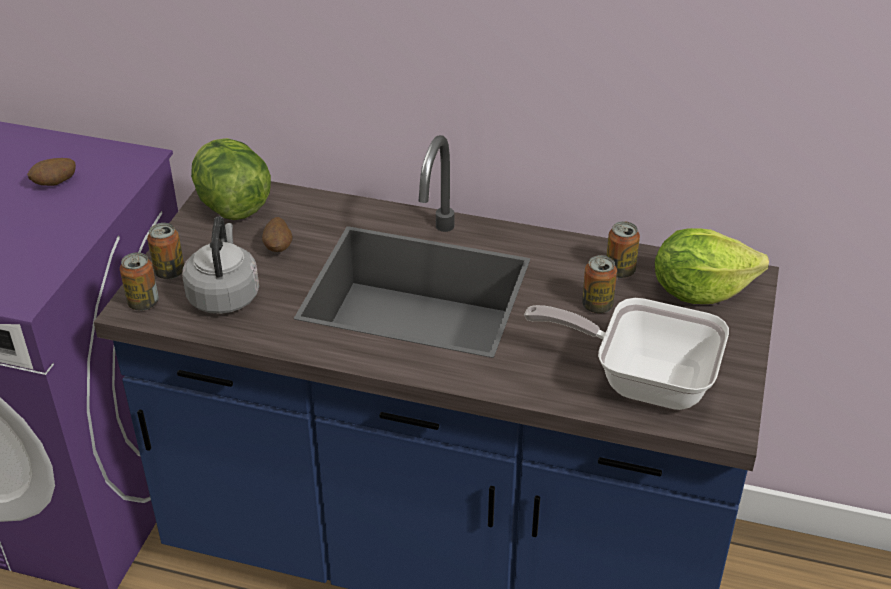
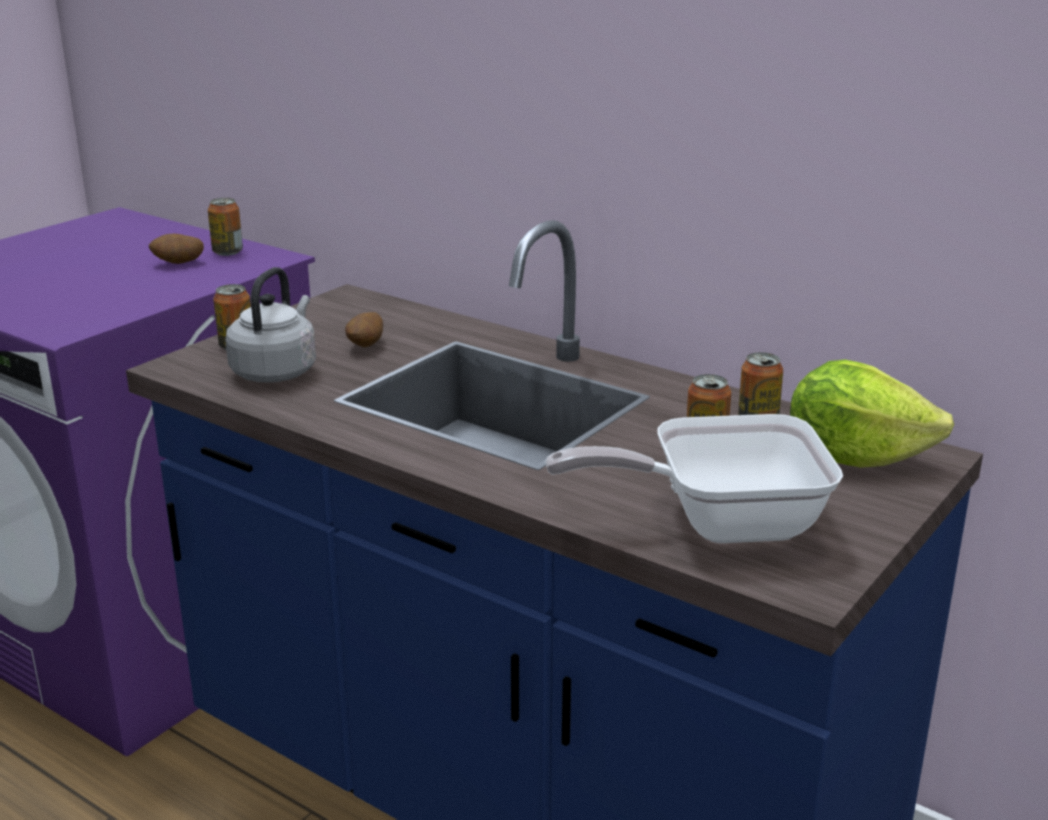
camera: 20 degrees right, 15 degrees down
(143, 303) = (188, 364): can -> can (227, 252)
(232, 205) = (346, 310): lettuce -> none
(642, 380) = (718, 523): frying pan -> frying pan turned 45 degrees counterclockwise

